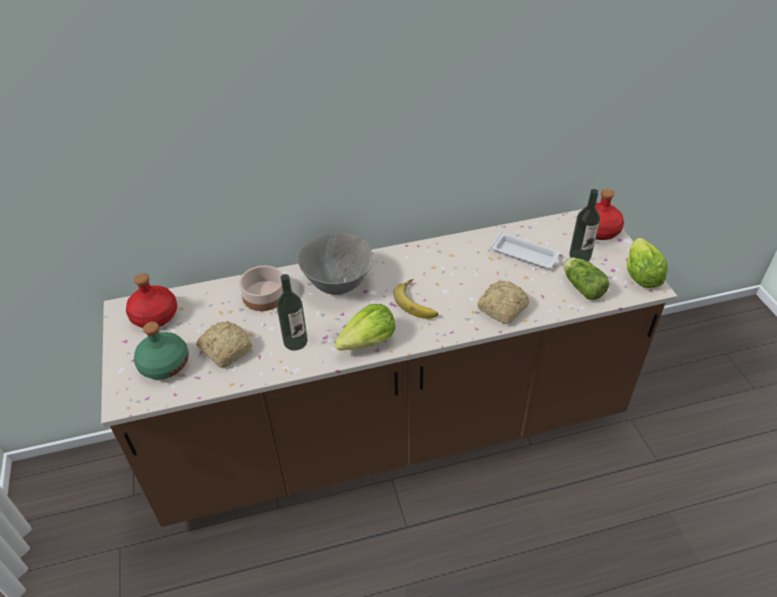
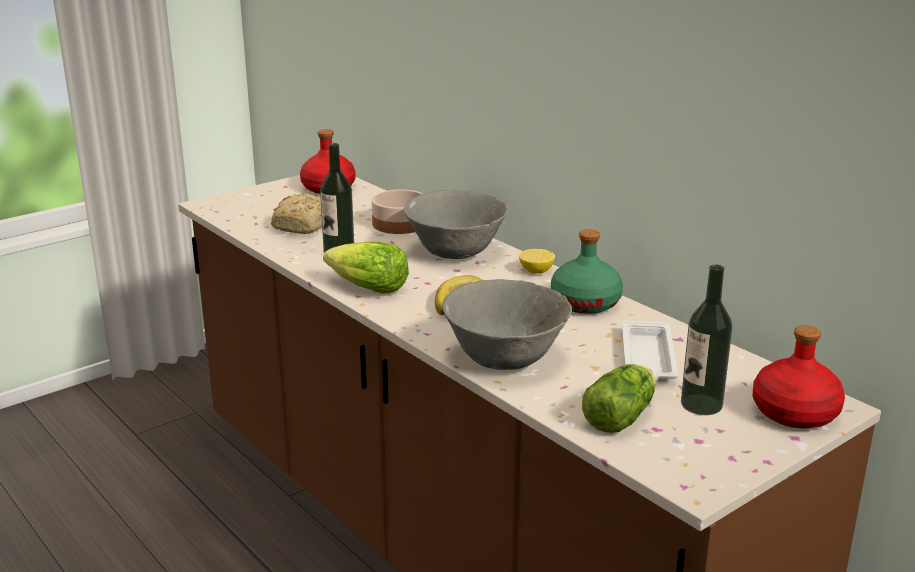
camera: 65 degrees right, 20 degrees down
(164, 364) = (264, 207): green bottle -> green bottle (585, 303)
(390, 257) = (536, 271): none -> lemon
(501, 309) = (504, 359): bread -> grey bowl
(640, 274) = (718, 470): lettuce -> none

